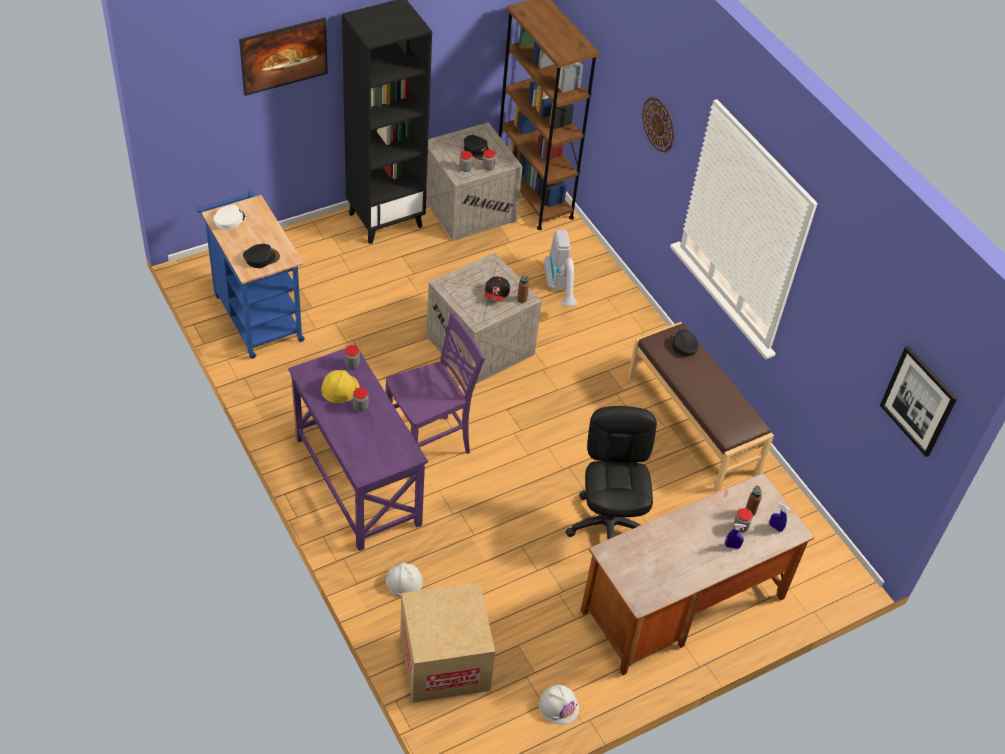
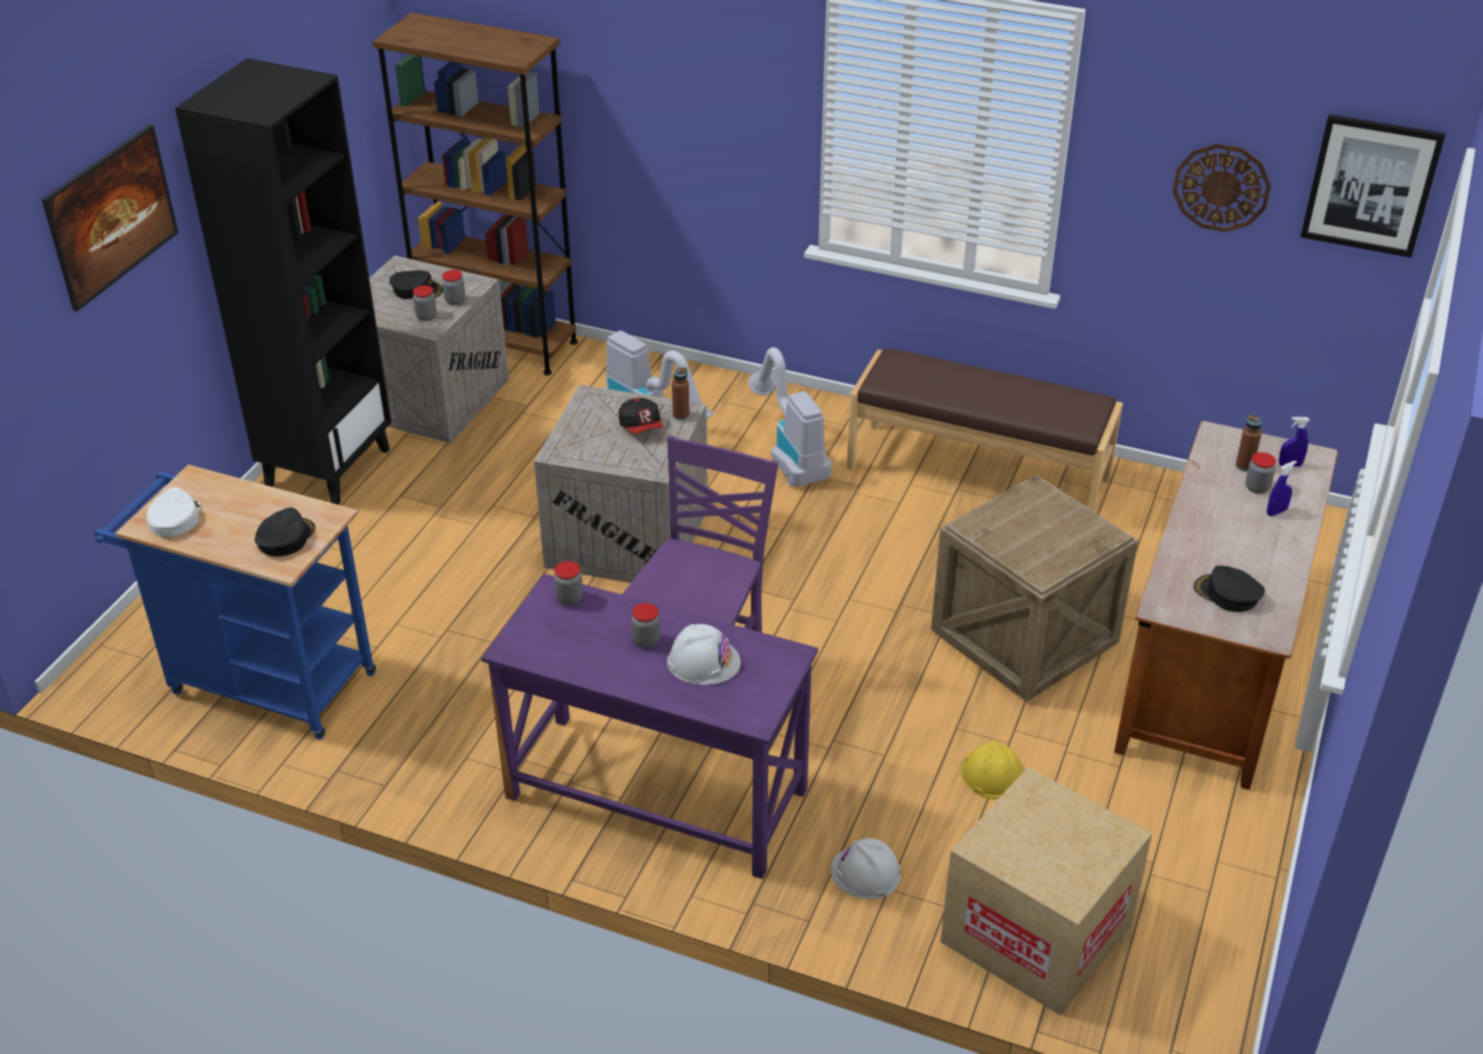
camera: 35 degrees left, 10 degrees down
(340, 388) = (589, 637): yellow hard hat -> yellow hard hat (992, 774)
(559, 705) = (1227, 879): white hard hat -> white hard hat (703, 661)
(607, 351) = (789, 455): none -> vacuum cleaner
(608, 525) = (1024, 637): black office chair -> crate
(659, 124) = (717, 82): wall clock -> wall clock (1221, 187)
(683, 345) = (915, 367): black cap -> black cap (1227, 594)

